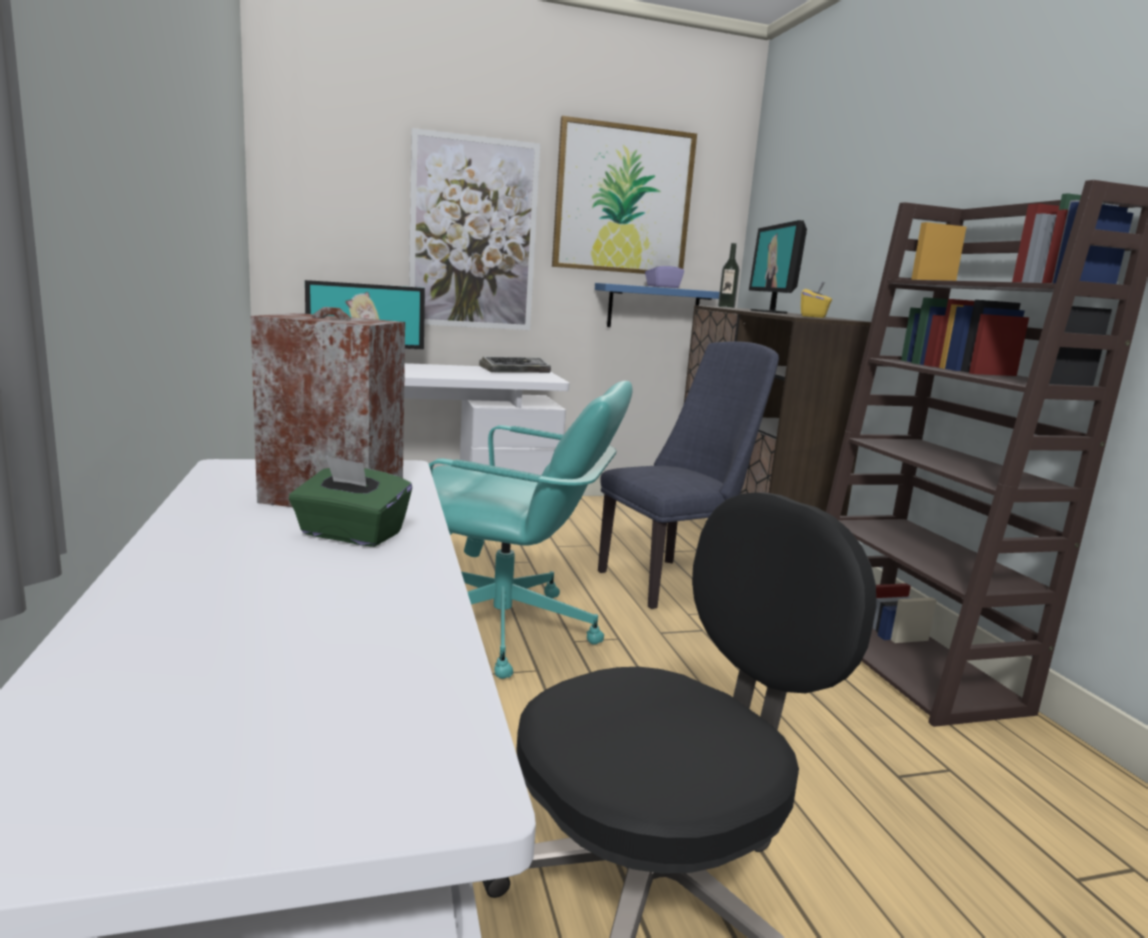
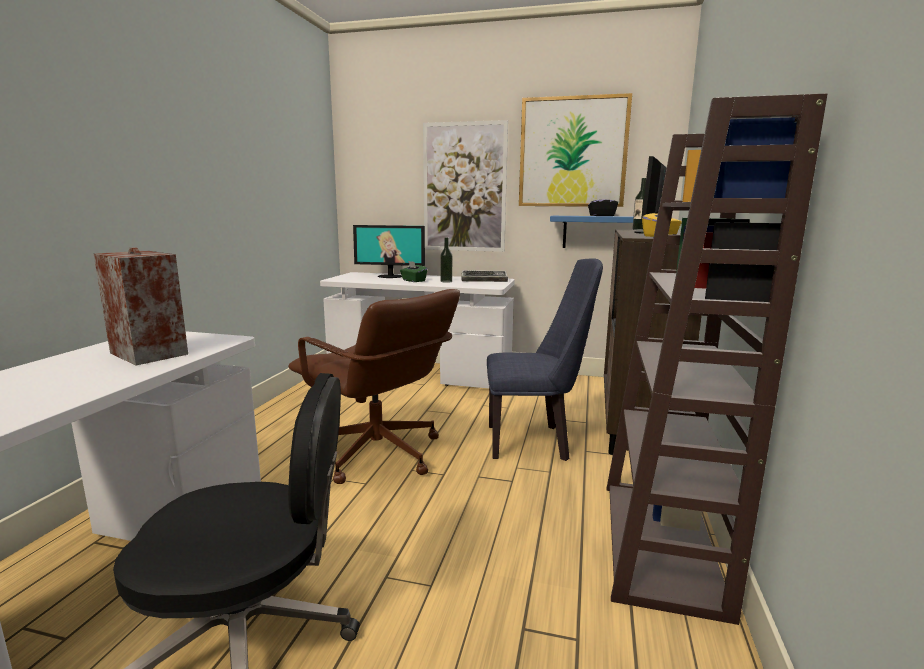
camera: 30 degrees right, 0 degrees up
(351, 535) = (100, 374): green tissue box -> green tissue box (413, 281)
(469, 372) = (446, 281): none -> bottle
(504, 631) = (377, 455): turquoise office chair -> brown office chair
(662, 287) = (601, 216): purple tissue box -> black tissue box

